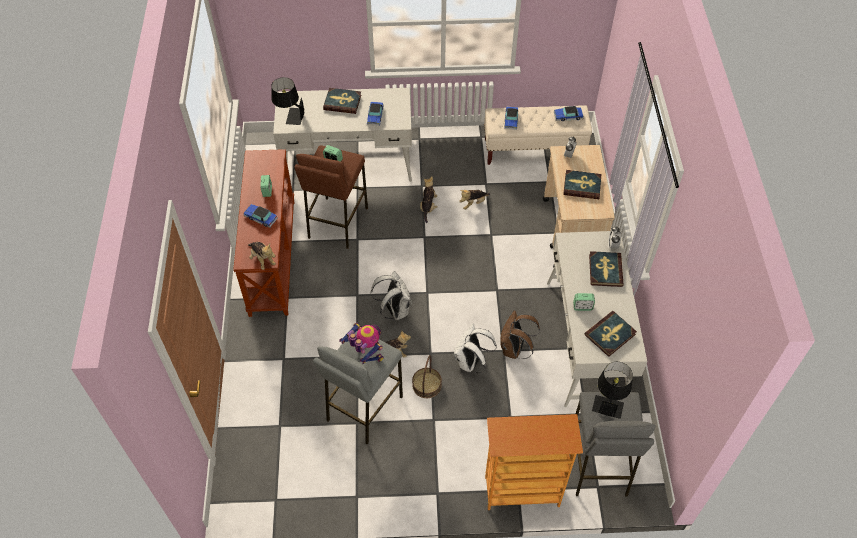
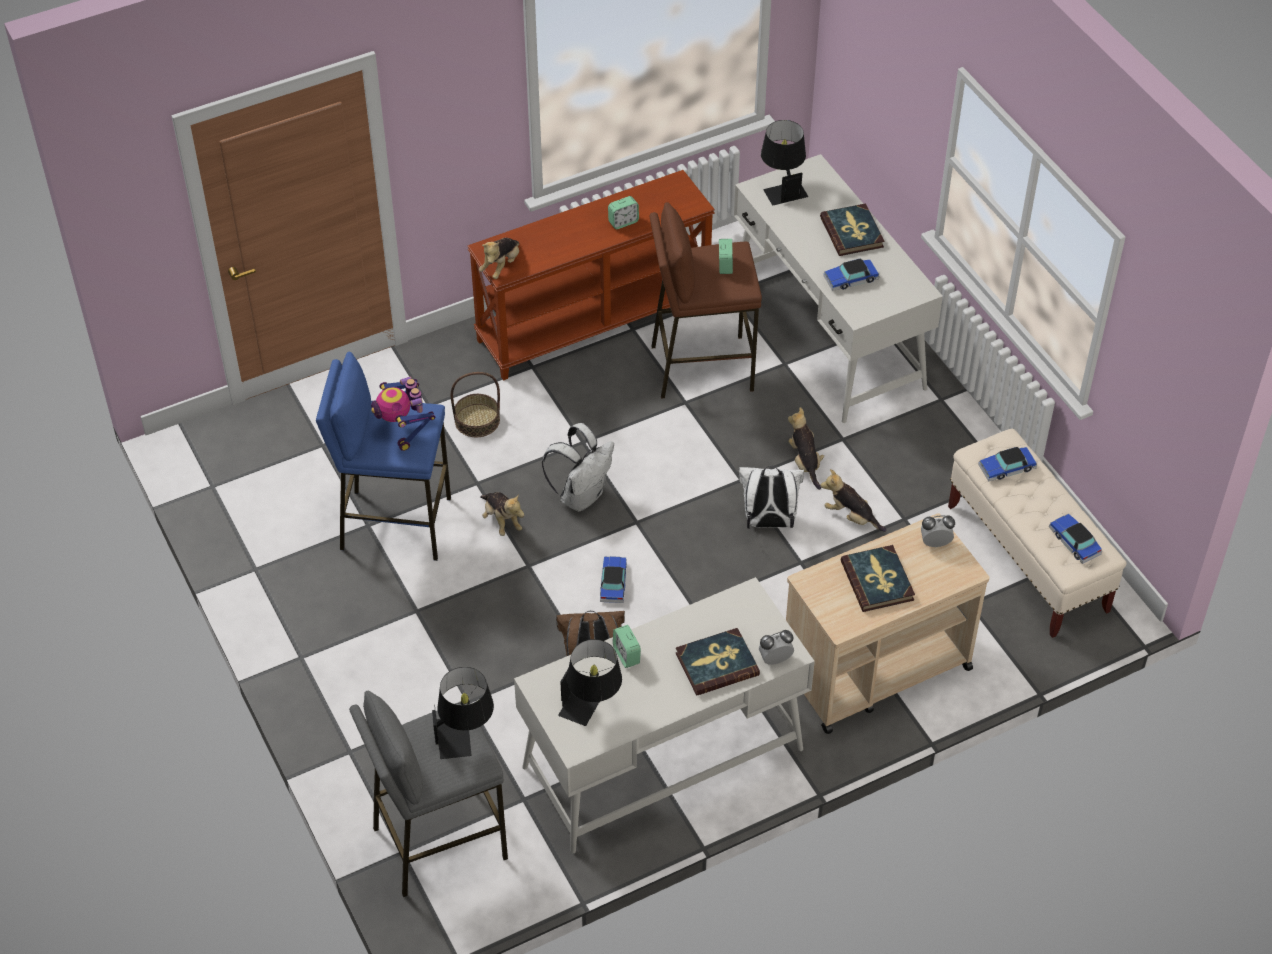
camera: 65 degrees right, 5 degrees down
(261, 218) = (571, 235): toy car -> toy car (613, 583)
(363, 408) = (395, 523): grey stool -> blue stool
(365, 352) = (403, 429): toy robot -> toy robot turned 135 degrees clockwise
(427, 385) = (470, 582): basket -> basket (477, 420)
(428, 207) = (805, 462): plush toy -> plush toy turned 90 degrees counterclockwise
(470, 362) = (539, 620): white backpack -> white backpack (768, 522)
(521, 492) = (348, 758): bookcase -> none
(610, 335) = (591, 706): book -> black table lamp

